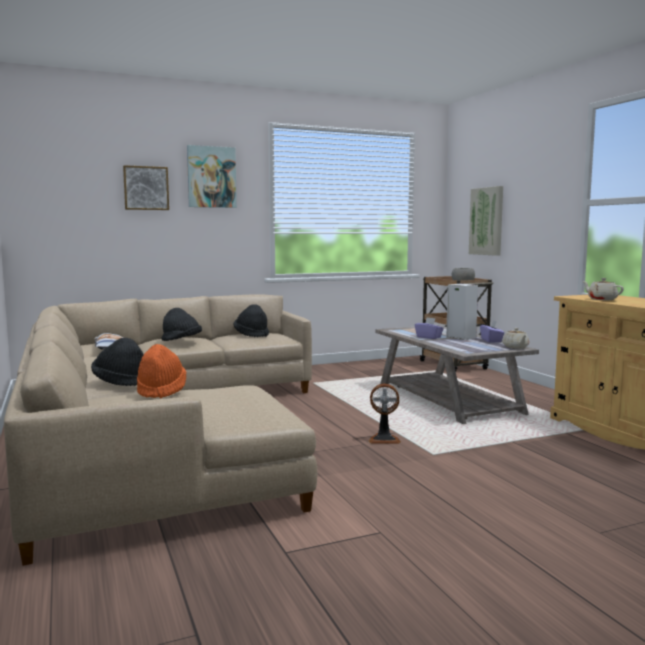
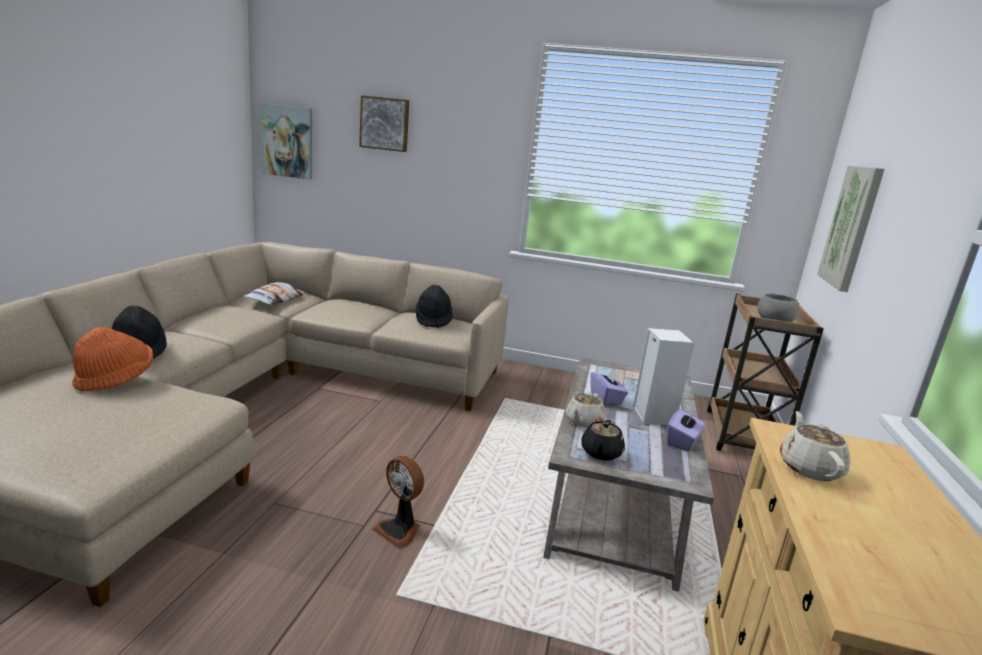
camera: 35 degrees right, 10 degrees up
(181, 341) = (342, 309): black hat -> none
(211, 177) = (459, 115): picture -> picture (287, 141)
(474, 350) = (600, 453): none -> black teapot
(515, 347) = (683, 475): beige teapot -> beige teapot (583, 421)

